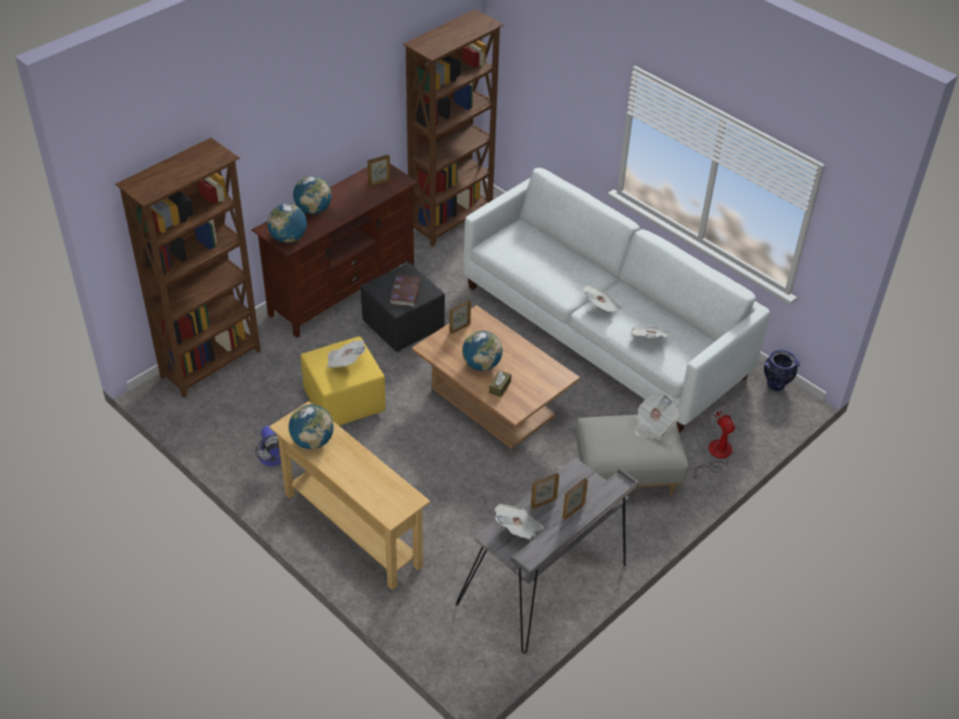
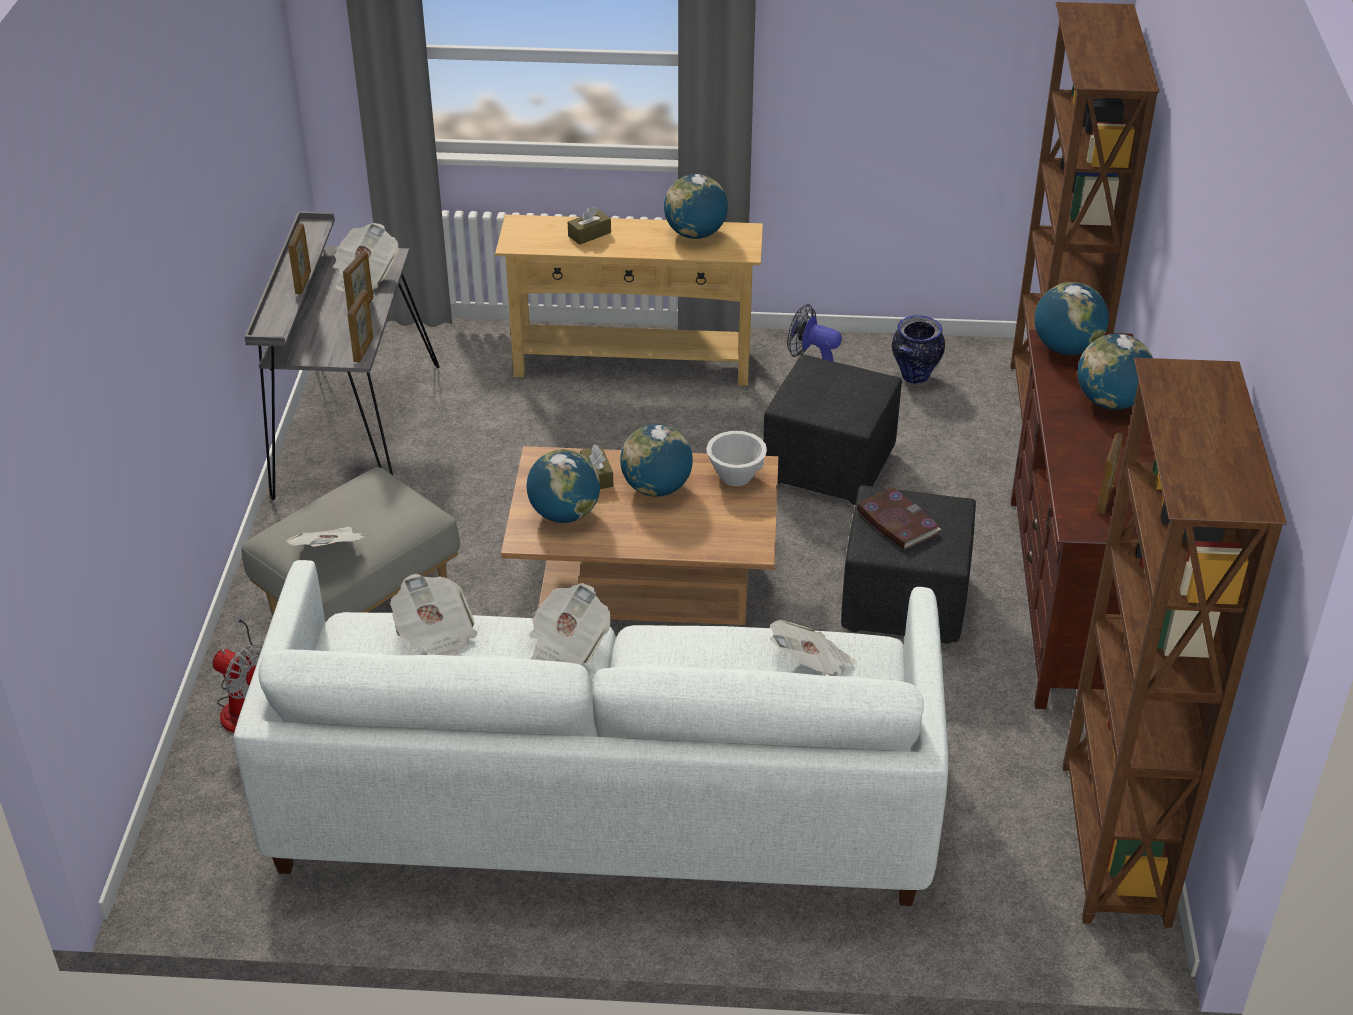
camera: 140 degrees right, 5 degrees down
(345, 362) = (832, 395): newspaper -> newspaper (811, 664)
(345, 403) = (827, 468): yellow ottoman -> black ottoman
(365, 479) = (589, 234): none -> brown tissue box
(442, 349) = (736, 476): none -> white bowl
(459, 328) = (751, 516): picture frame -> picture frame (364, 350)
(534, 377) = (564, 514): none -> globe
(776, 385) = (213, 893): vase -> vase (915, 377)

